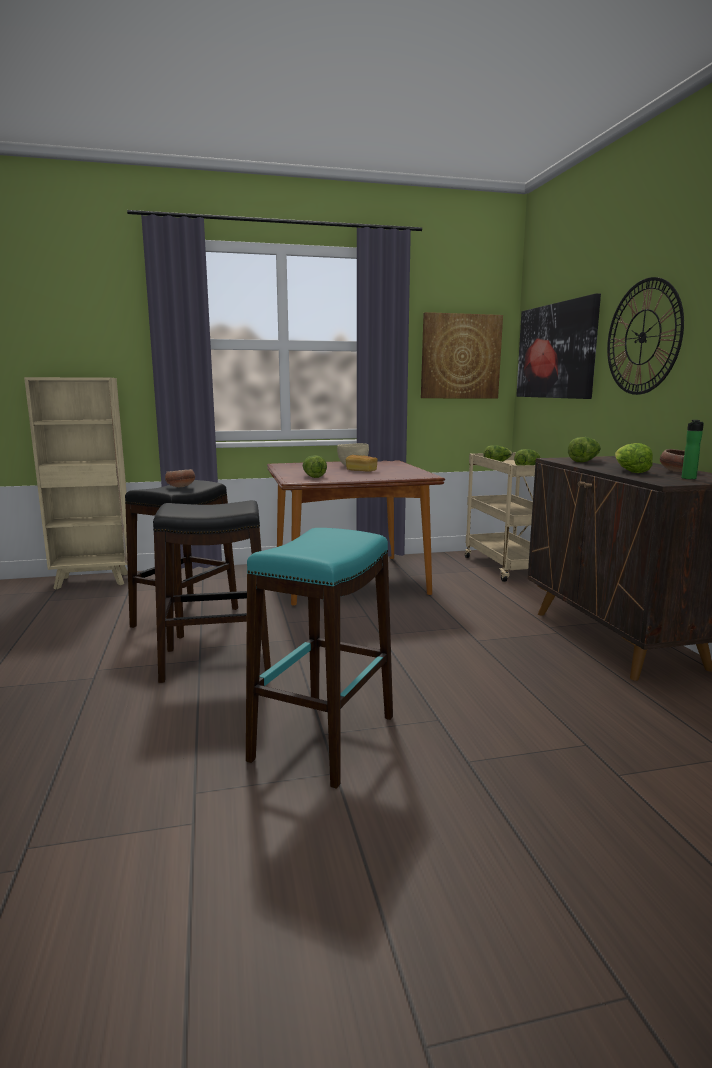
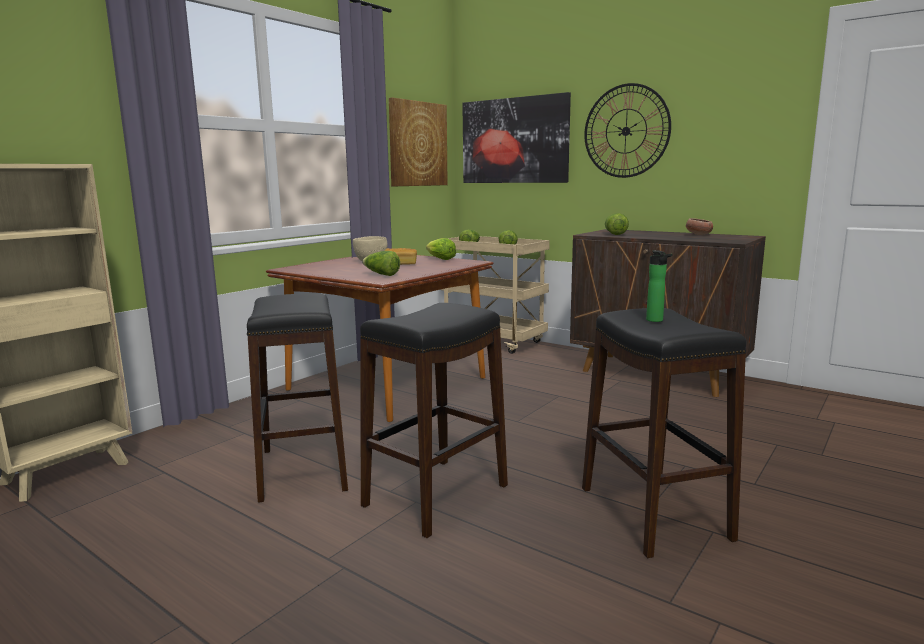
camera: 40 degrees left, 0 degrees up
(180, 487) = (299, 304): bowl -> none
(324, 738) = (654, 513): turquoise stool -> black stool
(629, 471) = (679, 237): lettuce -> lettuce (440, 259)
(689, 478) = (730, 238): bottle -> bottle (656, 321)

